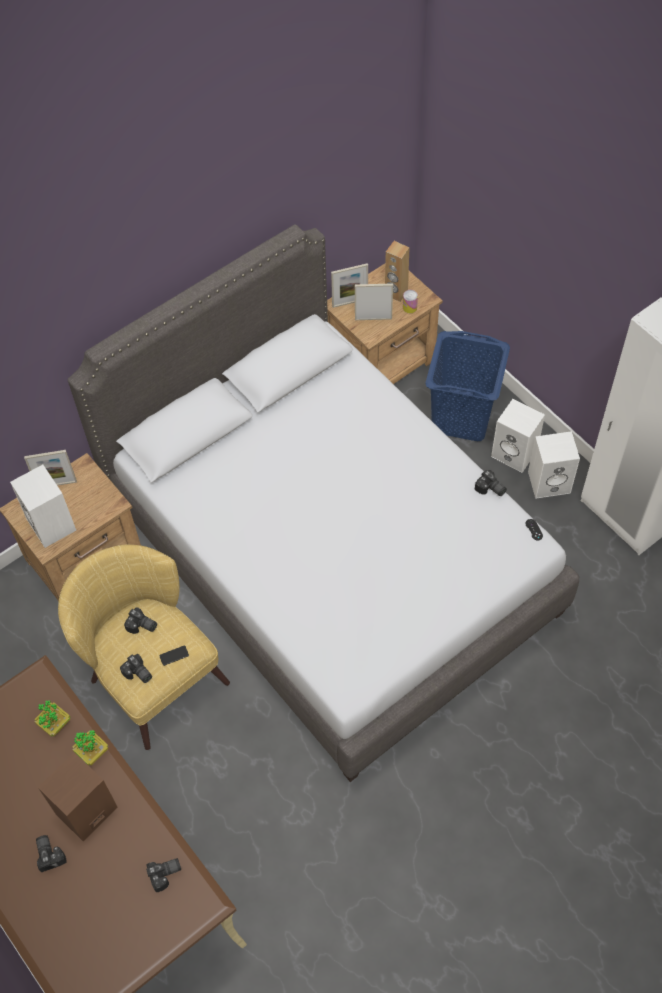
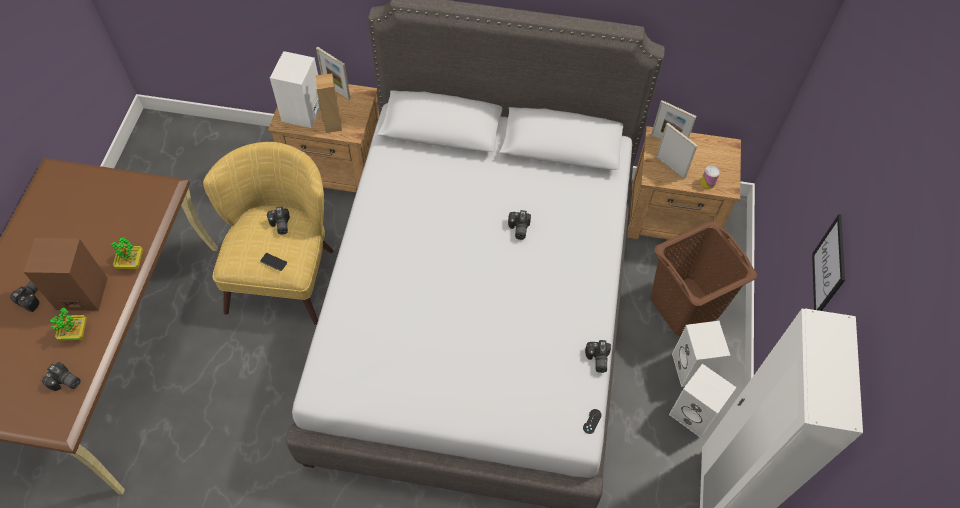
camera: 45 degrees right, 0 degrees up
(54, 723) = (136, 224): potted plant -> potted plant (75, 332)
(137, 674) = (240, 251): camera -> camera (518, 229)
(396, 293) = (710, 164): brown speaker -> brown speaker (332, 124)
(462, 417) = (685, 306): blue laundry basket -> brown laundry basket
(591, 286) = (829, 266): none -> picture

